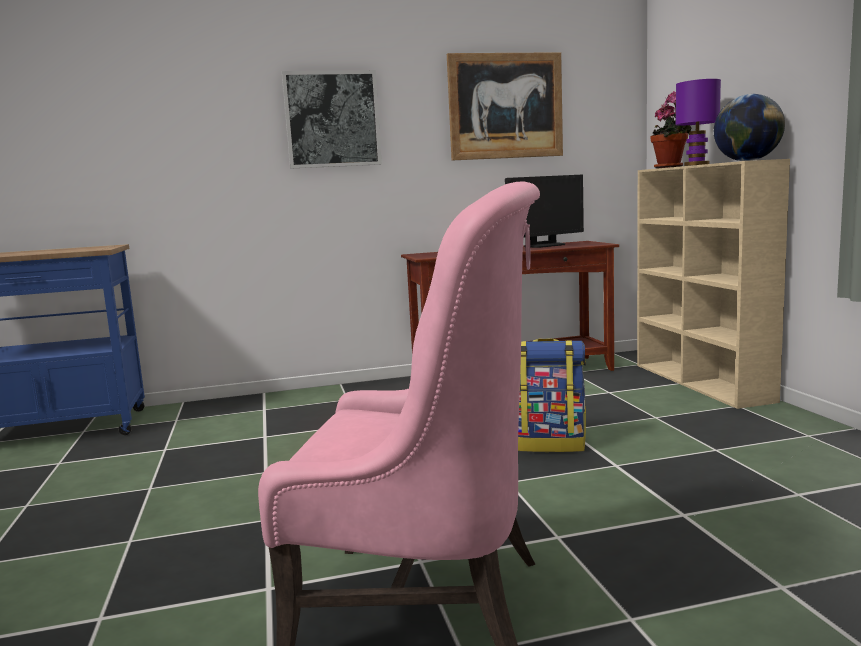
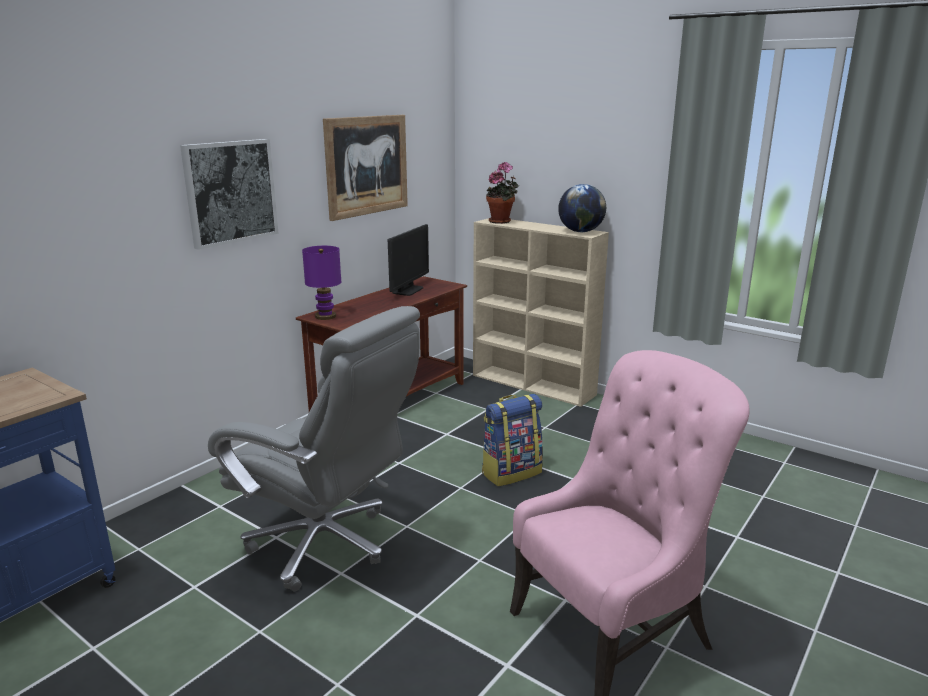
camera: 40 degrees left, 10 degrees up
(288, 453) = (328, 547): none -> grey office chair
(697, 165) = (533, 226): purple table lamp -> purple table lamp (325, 316)

